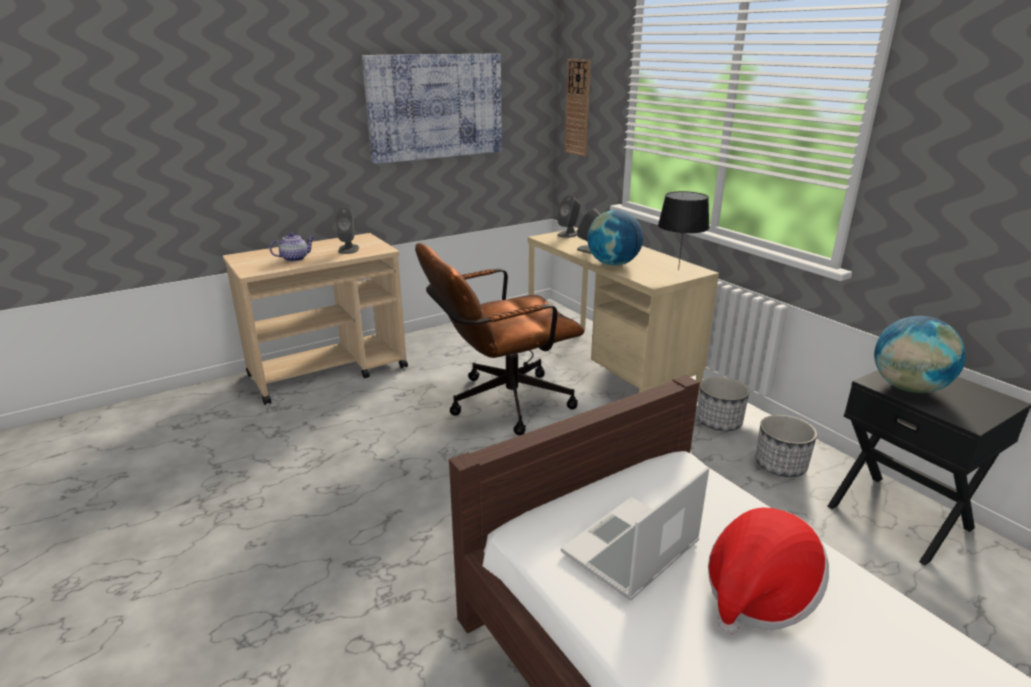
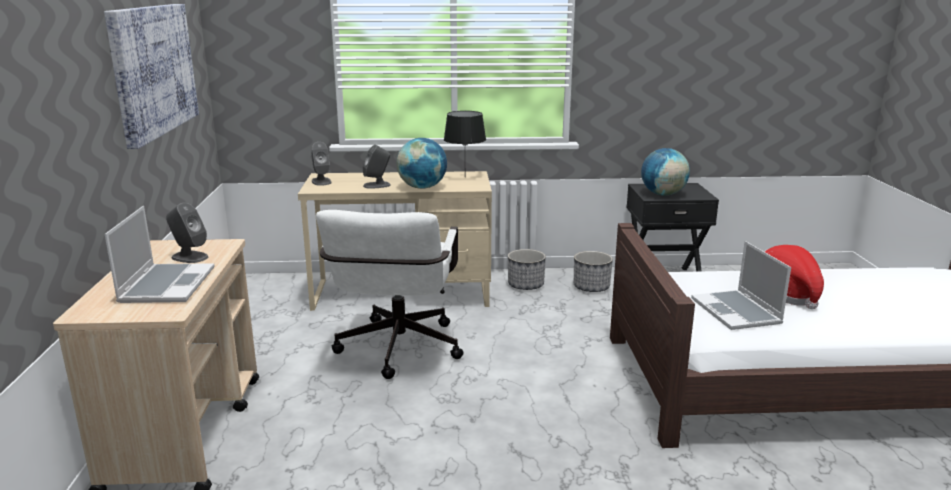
camera: 60 degrees left, 5 degrees down
(295, 258) = (167, 285): teapot -> laptop
(500, 403) = (397, 353): brown office chair -> white office chair
(578, 108) = (251, 57): wall clock -> none

